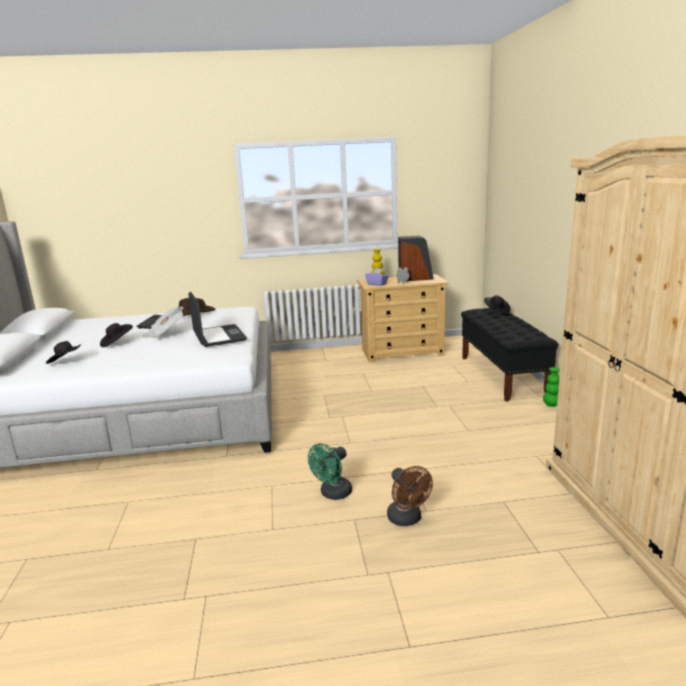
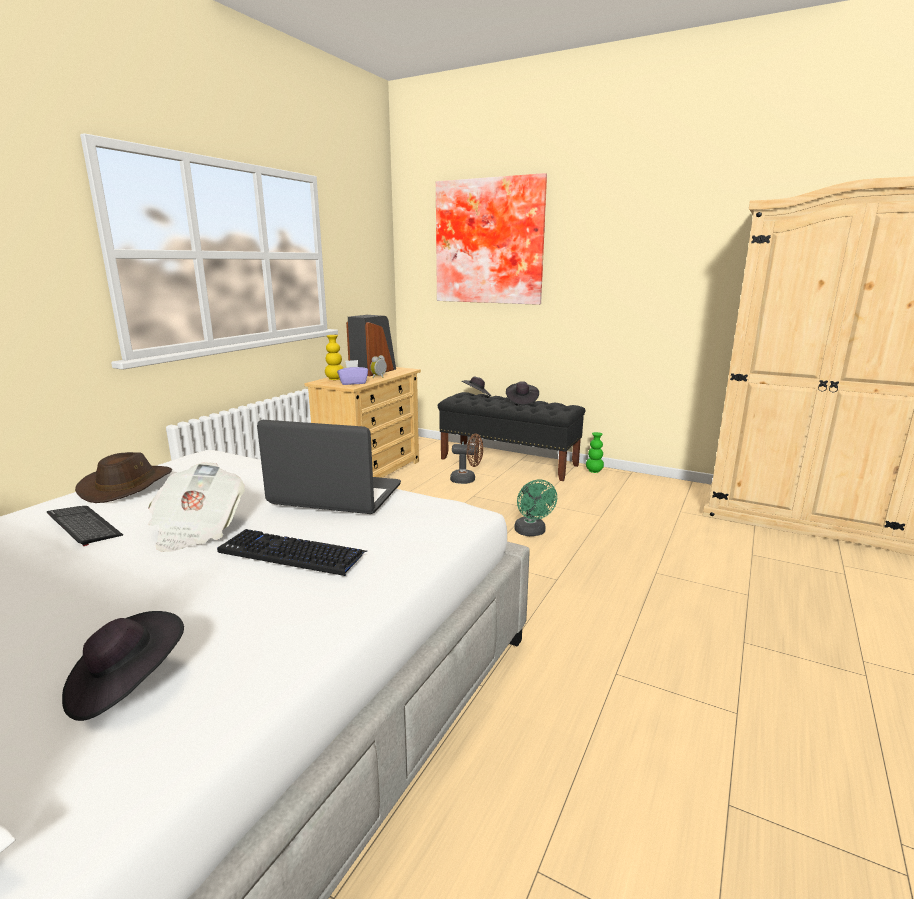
camera: 55 degrees left, 0 degrees up
(117, 343) = (134, 587): black hat -> black hat (521, 401)
(156, 349) = (292, 553): none -> keyboard
(333, 494) = (675, 635): green fan -> green fan (532, 532)
(407, 520) = (761, 611): brown fan -> brown fan (467, 480)
(525, 178) = (490, 242): none -> picture

